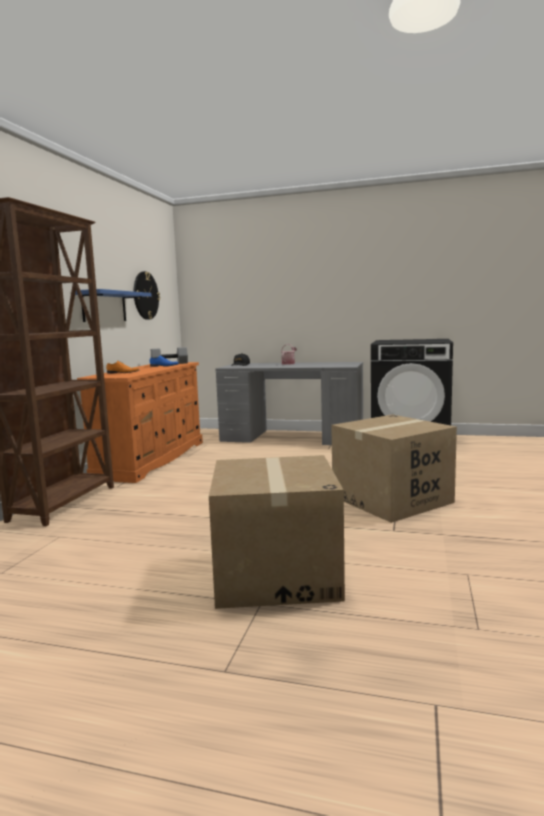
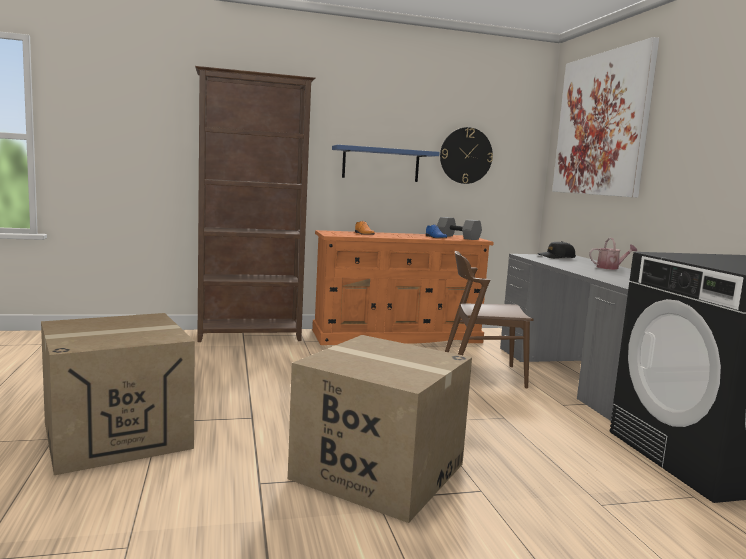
camera: 60 degrees right, 0 degrees up
(240, 270) = (601, 124): none -> picture
(263, 454) = (482, 374): none -> brown chair

